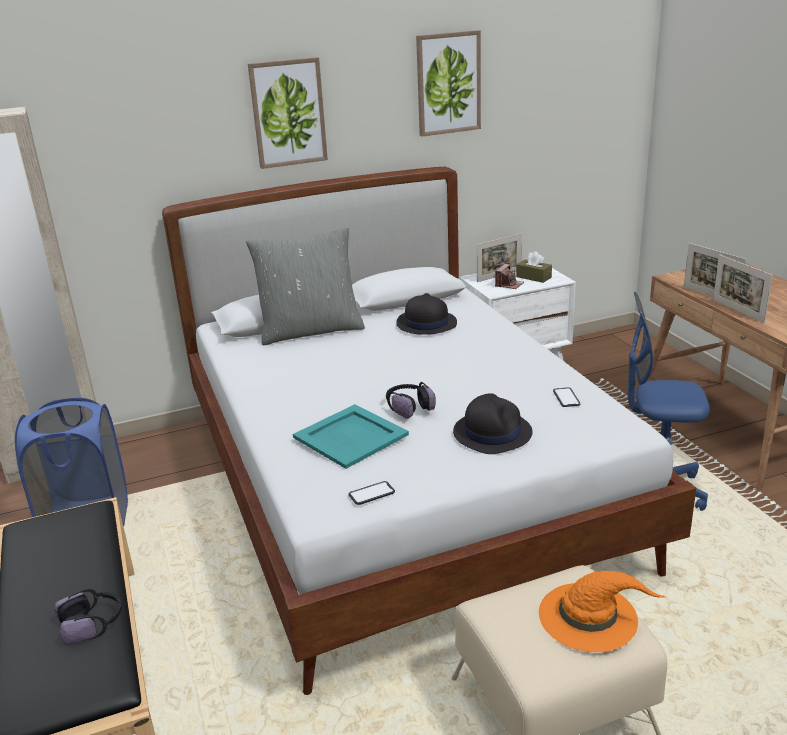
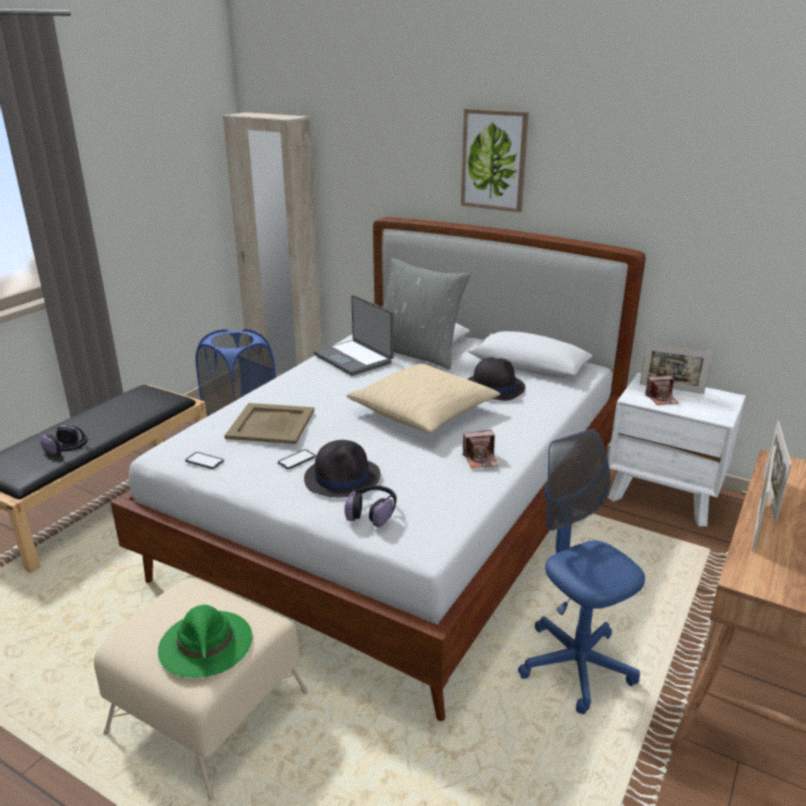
camera: 50 degrees right, 0 degrees up
(270, 360) = (354, 358): none -> laptop
(351, 436) = (271, 424): turquoise tray -> beige tray
(409, 407) = (341, 429): headphones -> headphones (373, 512)
(426, 363) = (423, 412): none -> beige pillow
(448, 83) = (664, 162): picture -> none
(533, 277) = (700, 404): brown tissue box -> none
(534, 368) = (480, 459): none -> camera
(566, 398) = (444, 492): phone -> phone (296, 460)
(589, 616) = (206, 644): orange hat -> green hat

